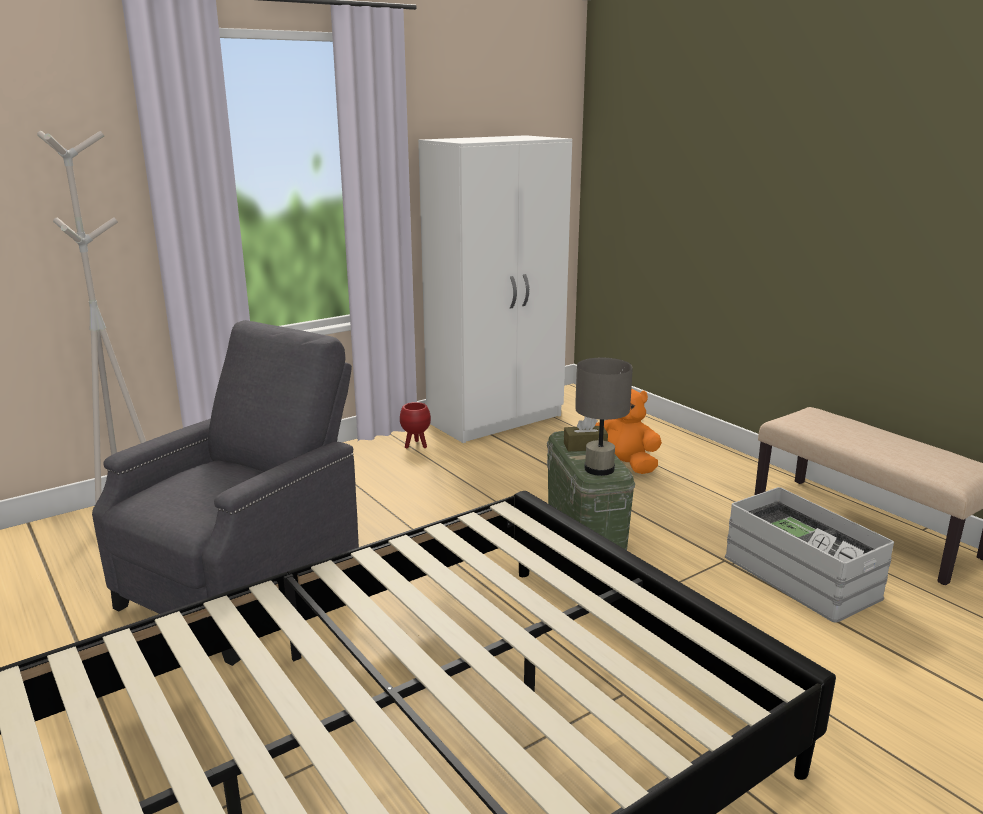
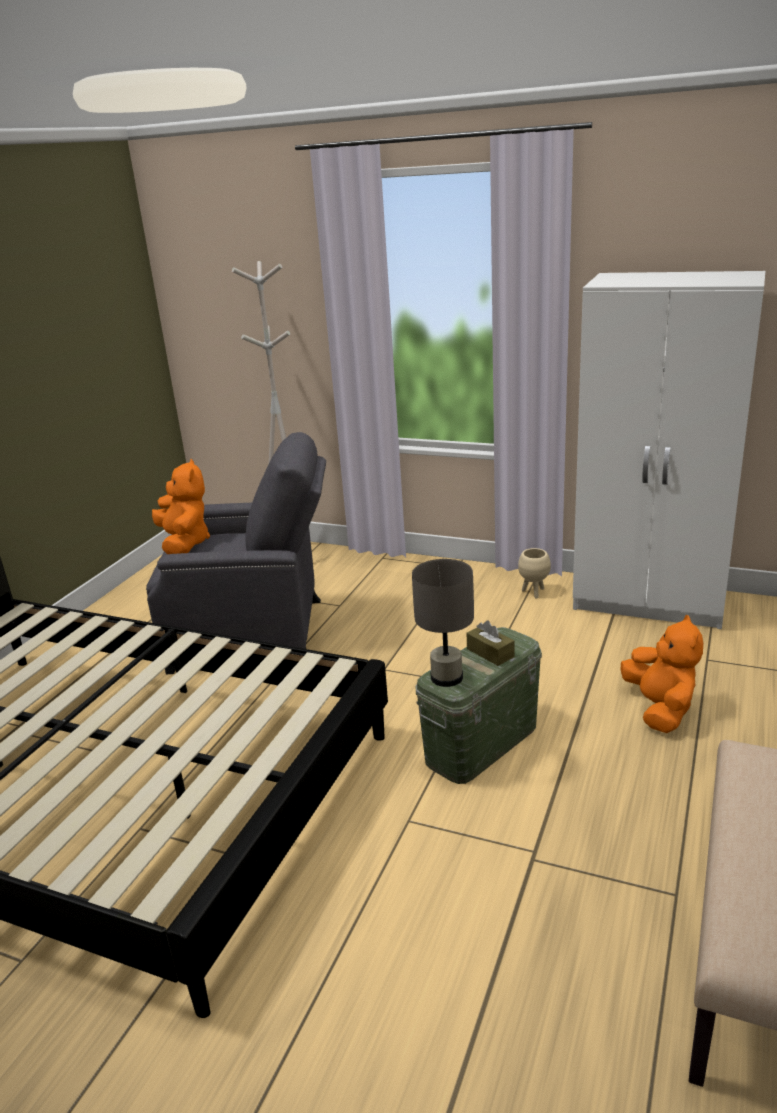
camera: 60 degrees right, 5 degrees up
(152, 498) = (184, 543): none -> orange plush toy
(415, 445) = (534, 592): red planter -> beige planter
(802, 576) = (564, 925): grey storage box -> none

